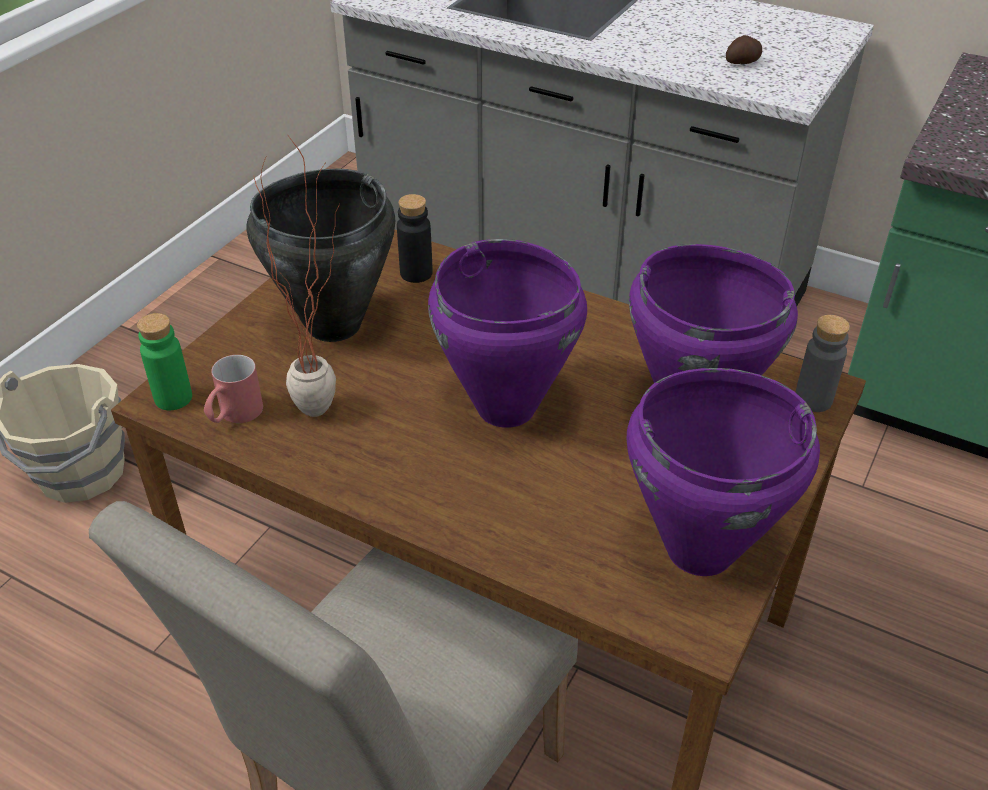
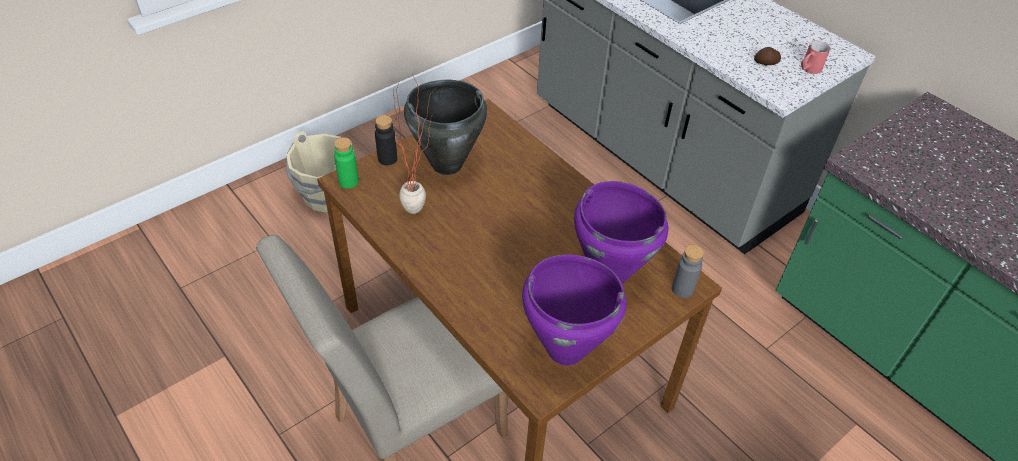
camera: 20 degrees right, 5 degrees up
(234, 416) = (373, 201): red mug -> red mug (808, 70)
(416, 273) = (506, 146): black bottle -> black bottle (387, 159)
(505, 409) = (510, 240): purple cooking pot -> none

